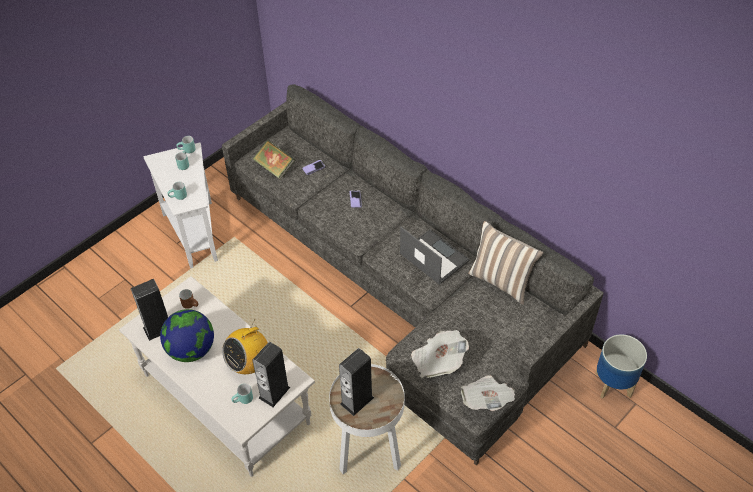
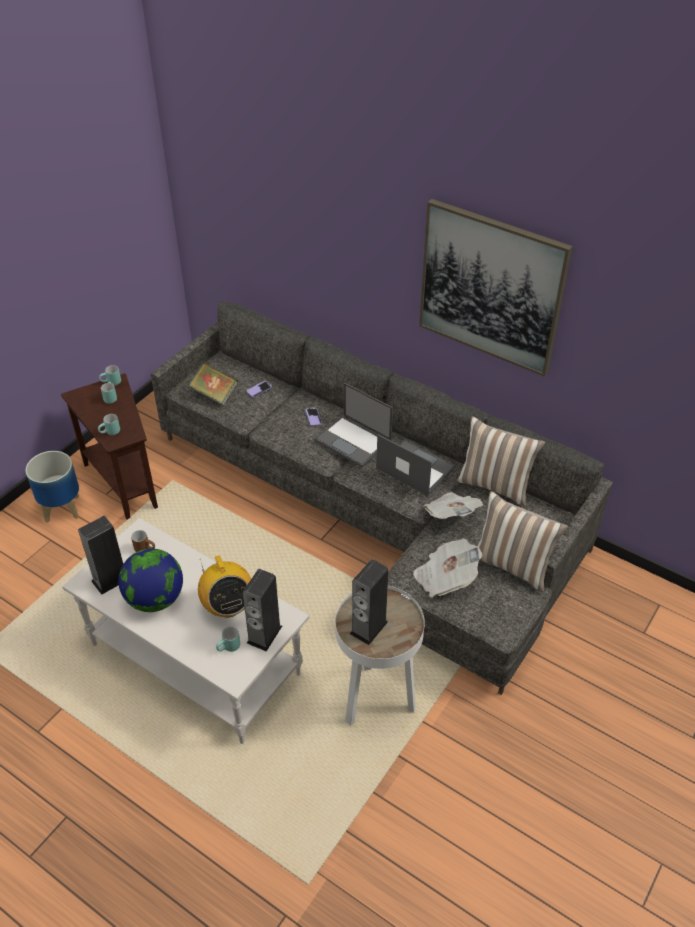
camera: 10 degrees left, 5 degrees down
(194, 232) = (125, 480): white side table -> brown side table
(249, 364) = (227, 606): radio -> radio turned 60 degrees counterclockwise
(386, 225) = (354, 441): none -> laptop
(486, 400) = (509, 613): newspaper -> newspaper (451, 515)
(499, 357) = (512, 565): none -> pillow
(508, 112) = (491, 287): none -> picture
(614, 384) = (631, 587): planter -> planter (63, 508)

